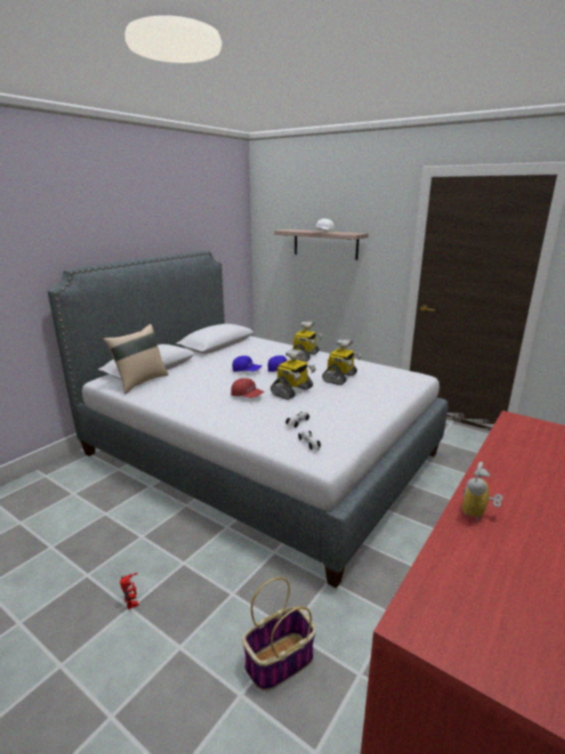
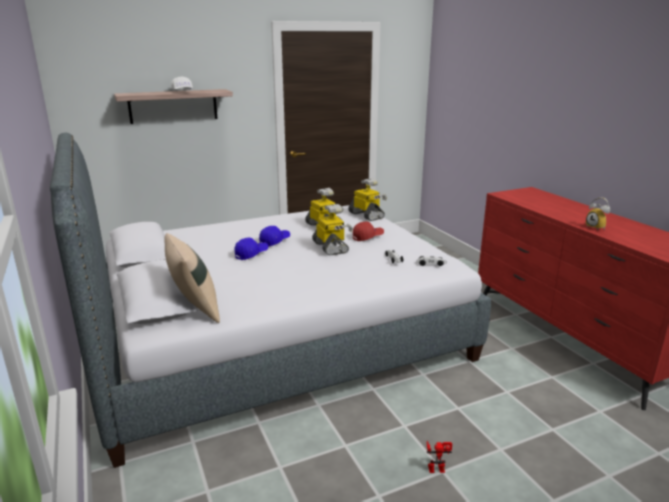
camera: 60 degrees left, 0 degrees up
(247, 396) = (314, 266): red cap -> red cap (367, 237)
(279, 662) = (532, 405): basket -> none
(305, 356) = (254, 226): toy robot -> toy robot (367, 215)

